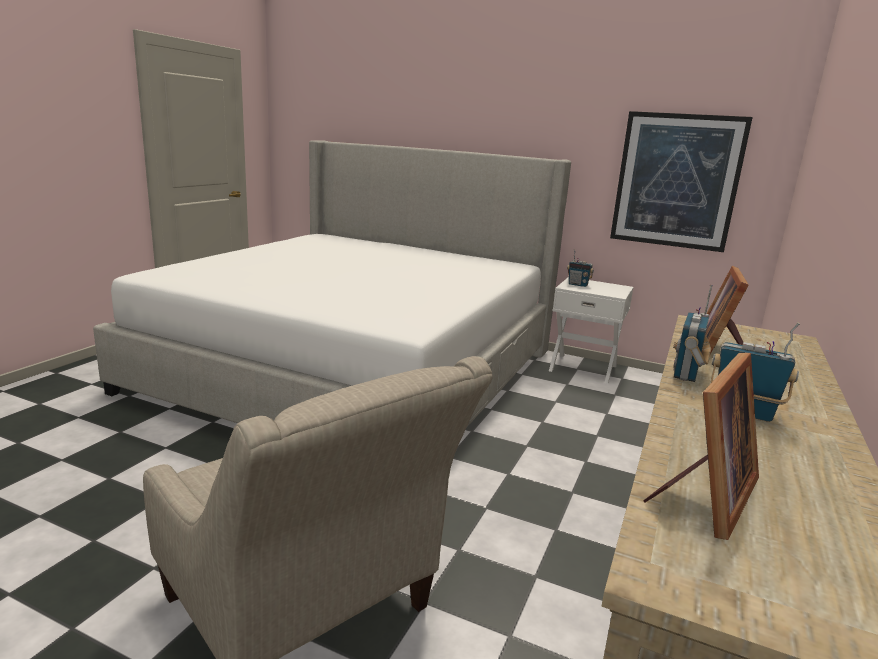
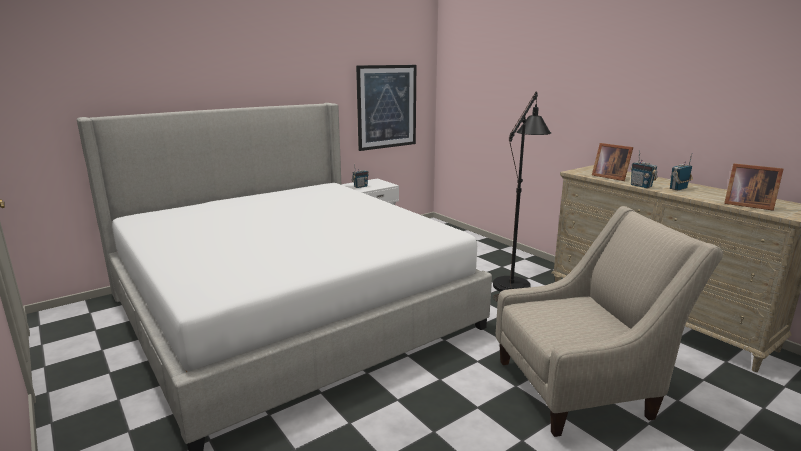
camera: 60 degrees left, 0 degrees up
(605, 499) = (514, 282): none -> black floor lamp
(704, 497) = (746, 205): picture frame -> picture frame turned 150 degrees clockwise

